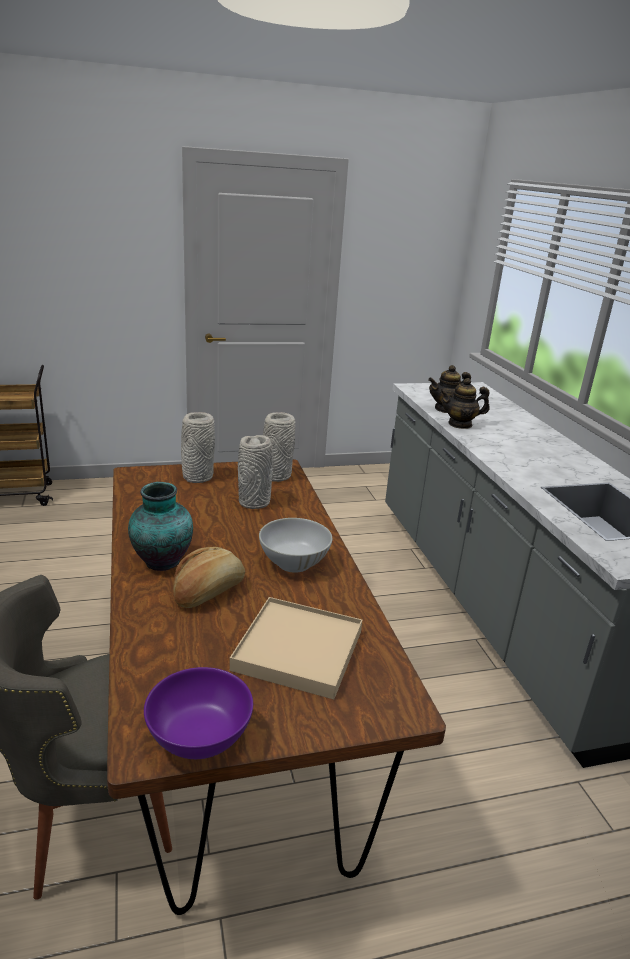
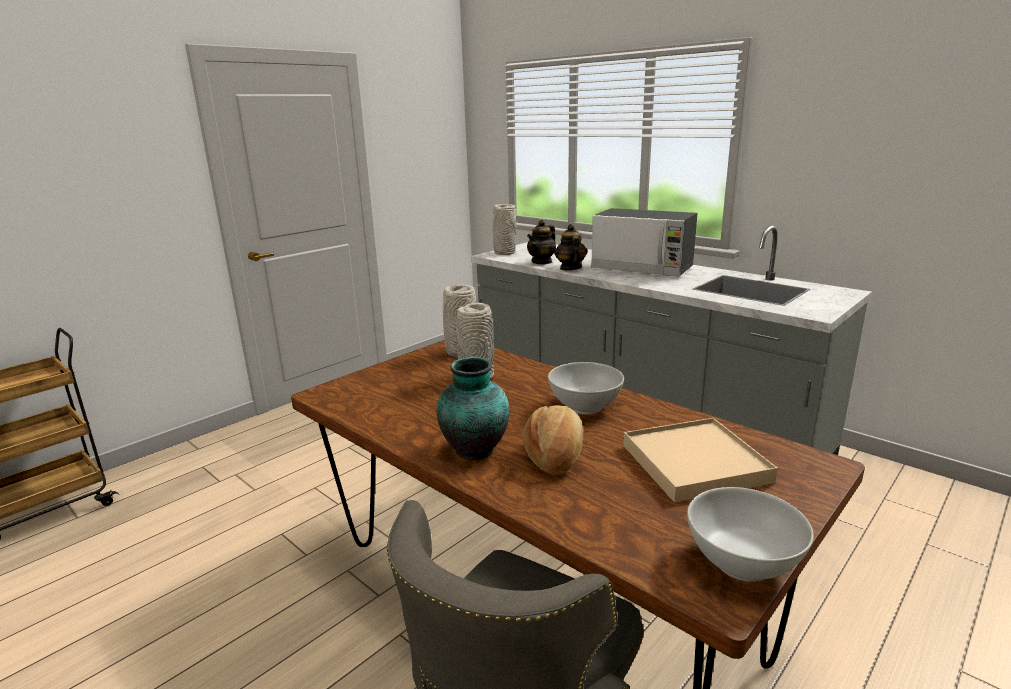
camera: 30 degrees left, 5 degrees down
(197, 477) = (390, 376): grey vase -> grey vase (504, 253)
(199, 740) = (743, 563): purple bowl -> white bowl
(460, 424) = (570, 268): teapot -> teapot turned 120 degrees clockwise
(534, 447) = (642, 268): none -> microwave

